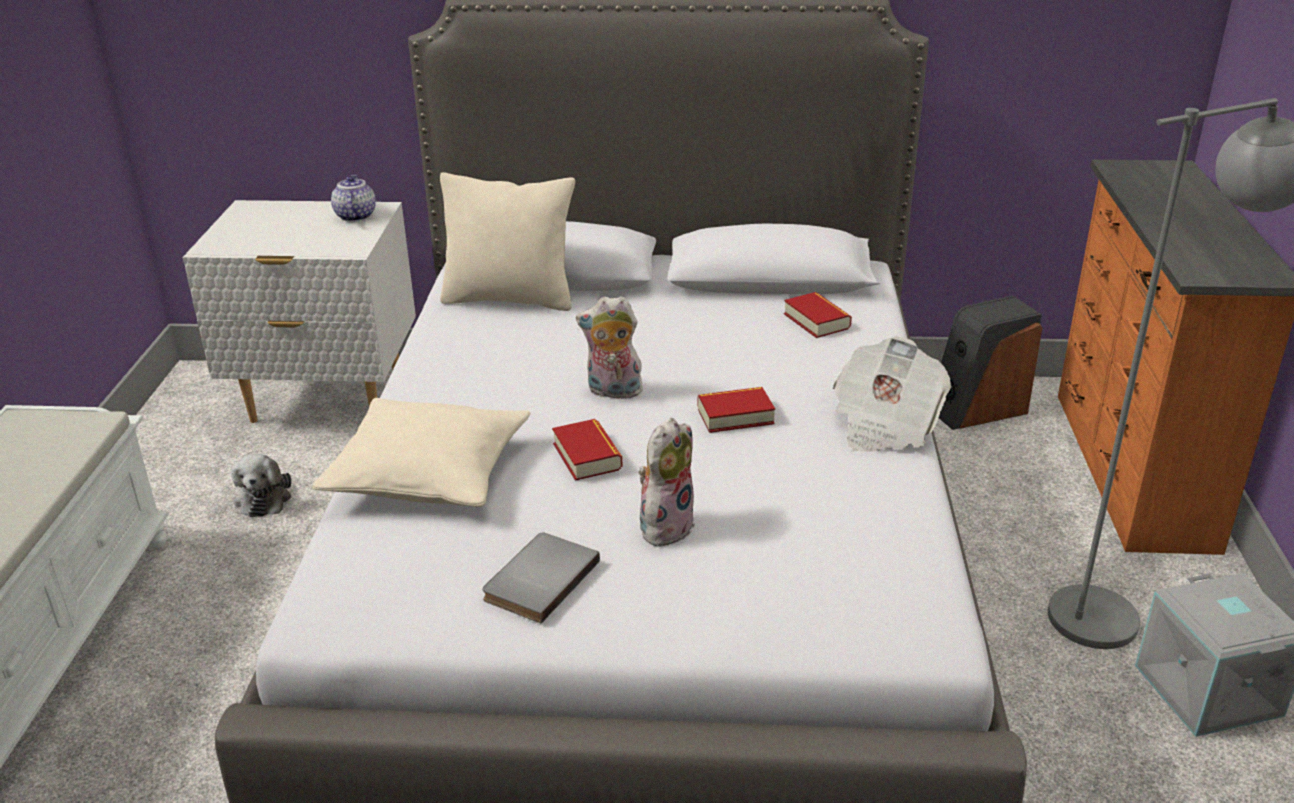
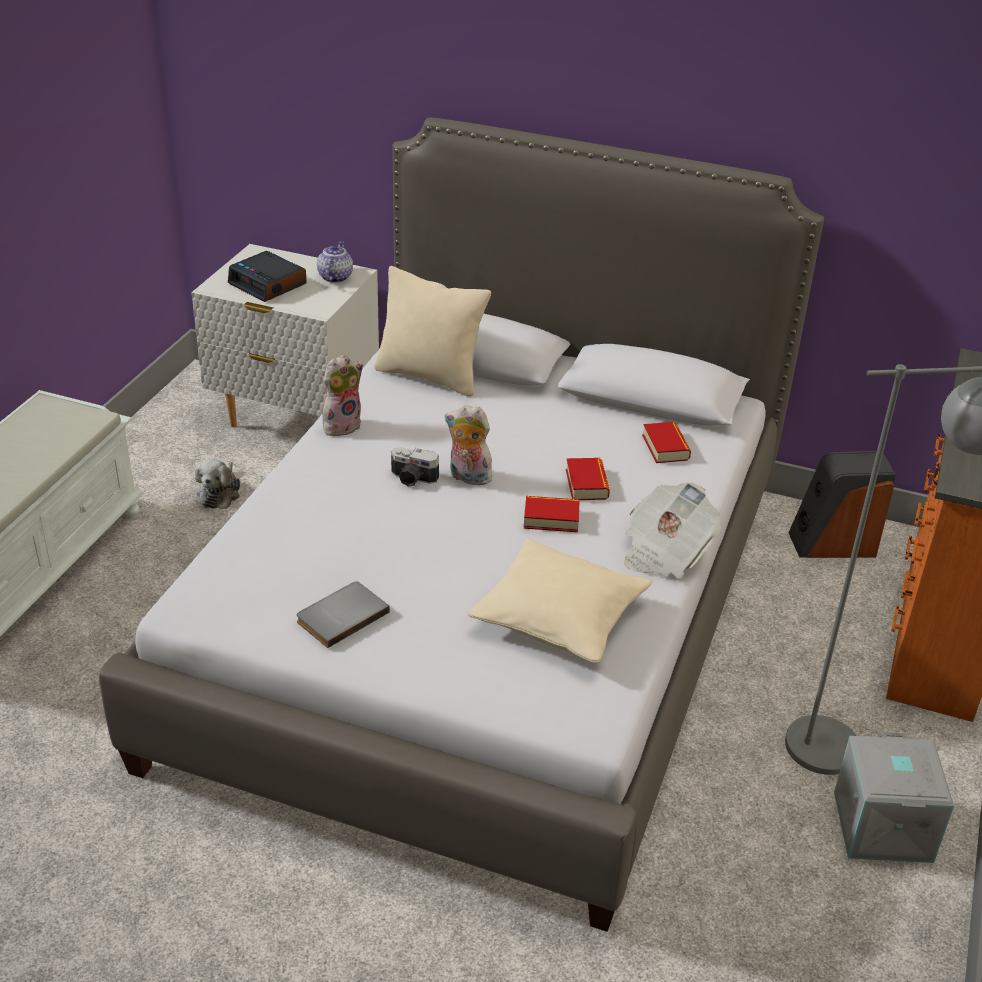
camera: 15 degrees right, 5 degrees up
(277, 234) = (268, 284): none -> alarm clock
(429, 475) = (301, 516): beige pillow -> beige pillow (559, 617)
(547, 406) = (412, 479): none -> camera
(587, 456) = (421, 527): book -> book (586, 484)
(665, 525) = (451, 596): plush toy -> plush toy (342, 425)

